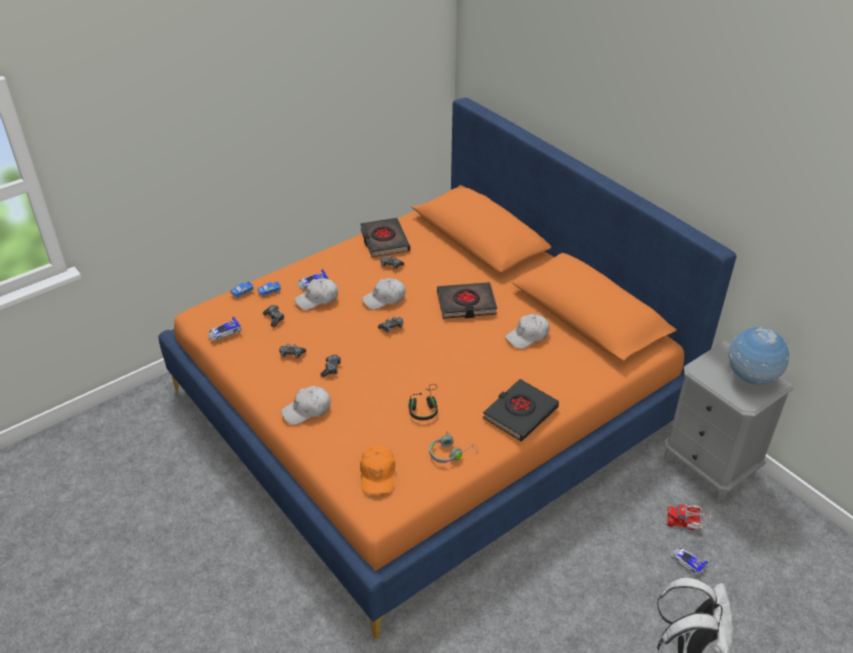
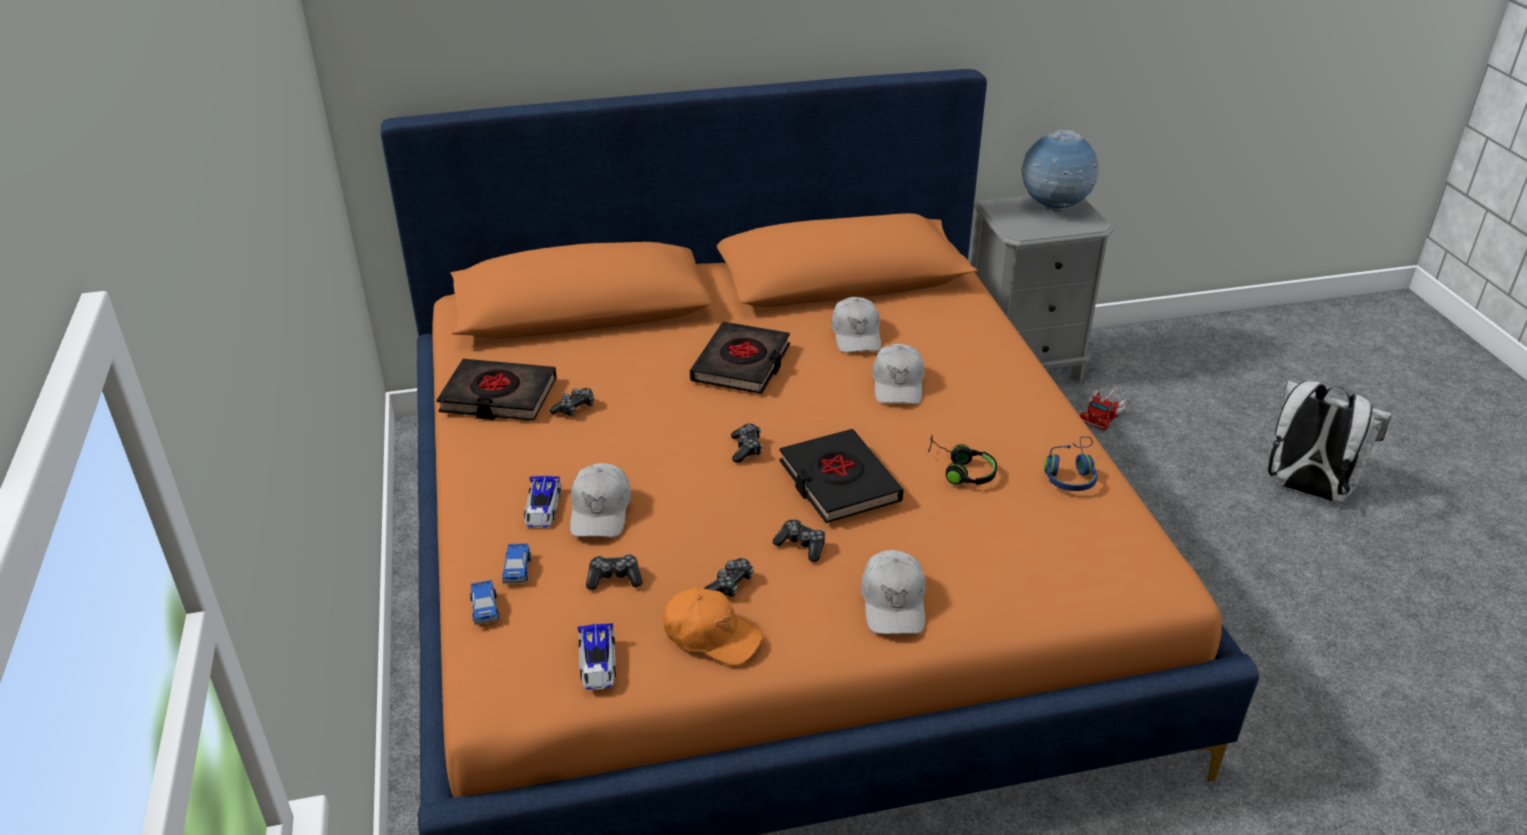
camera: 65 degrees left, 5 degrees down
(378, 474) = (1089, 559): orange cap -> orange cap (712, 635)
(384, 299) = (662, 437): white cap -> white cap (898, 384)
(451, 453) = (1070, 474): grey headphones -> blue headphones
(520, 413) = (1015, 390): black book -> black book (838, 482)
(687, 562) = (1166, 438): toy car -> none

